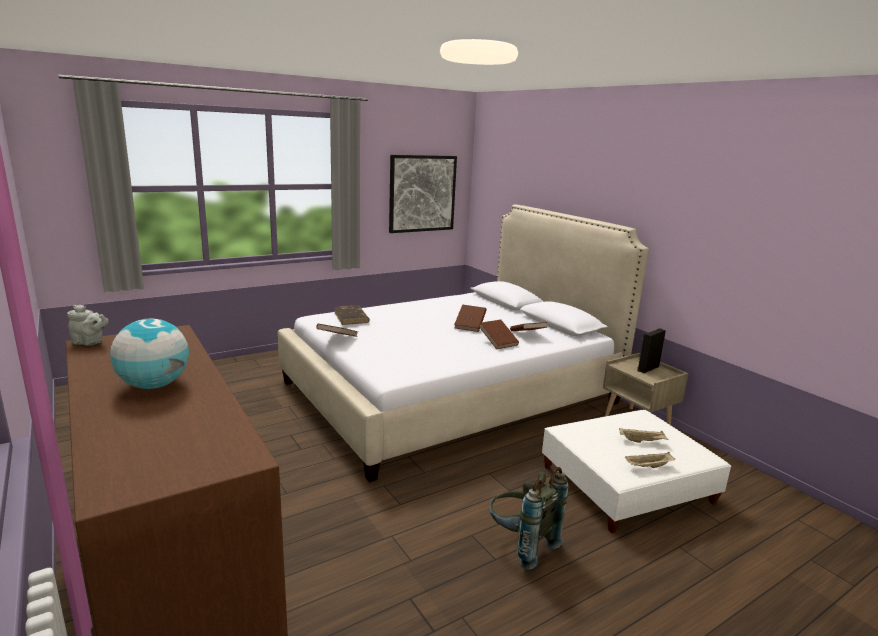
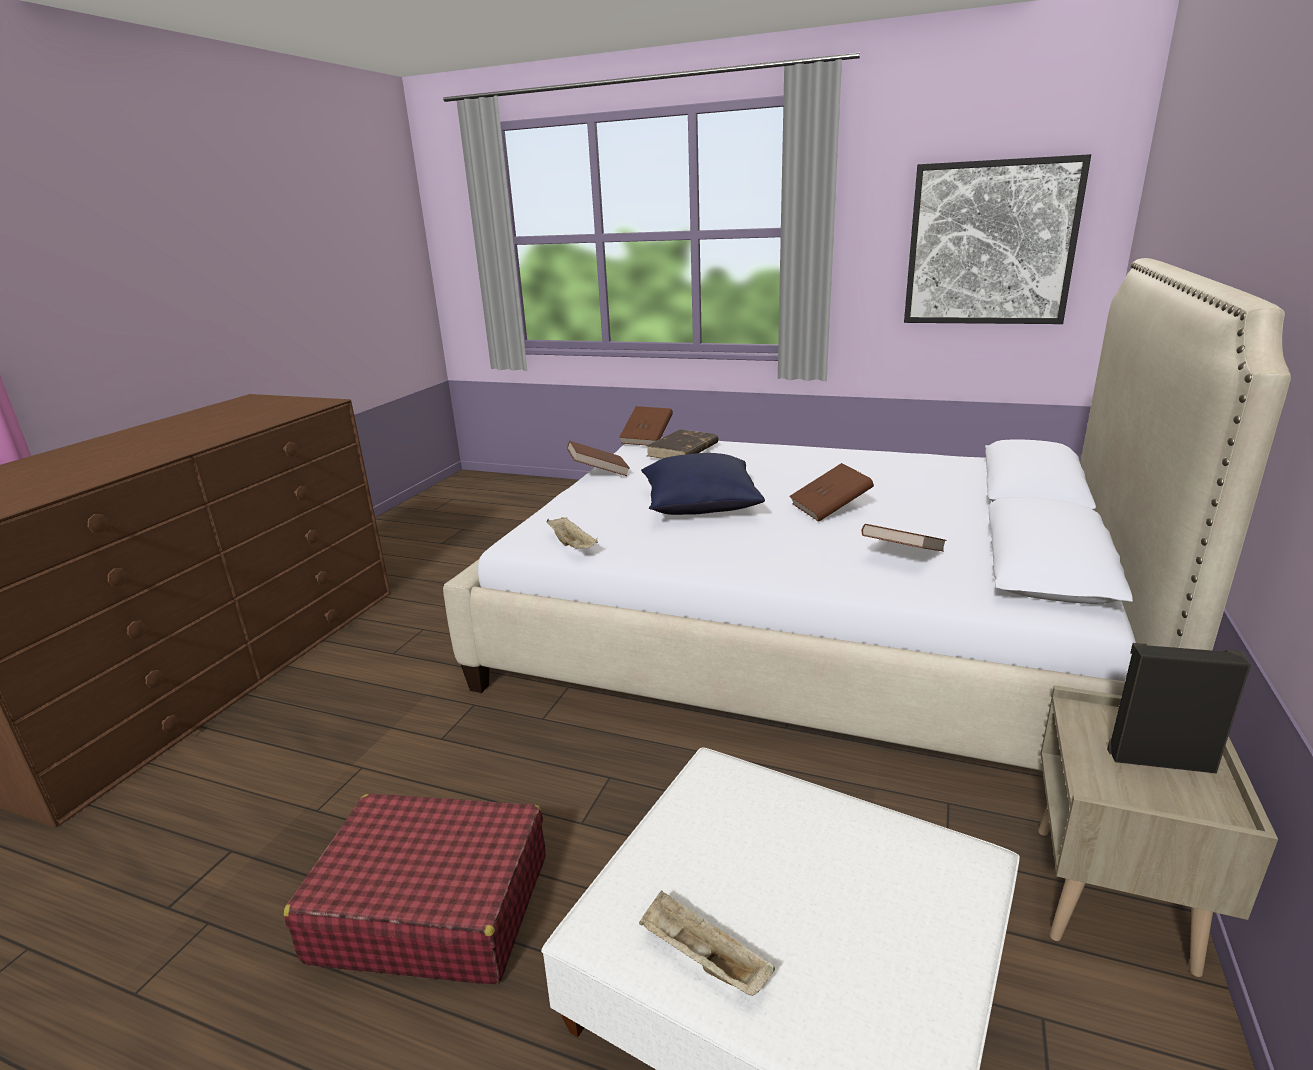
camera: 55 degrees right, 5 degrees up
(90, 342) = (251, 398): grey teapot -> none
(154, 385) = (147, 443): globe -> none
(423, 340) = (700, 506): none -> blue pillow
(498, 342) = (807, 549): brown book -> brown book (647, 439)
(520, 544) = (431, 906): grey backpack -> red suitcase
(642, 441) = (826, 905): beige tray -> beige tray (573, 546)

